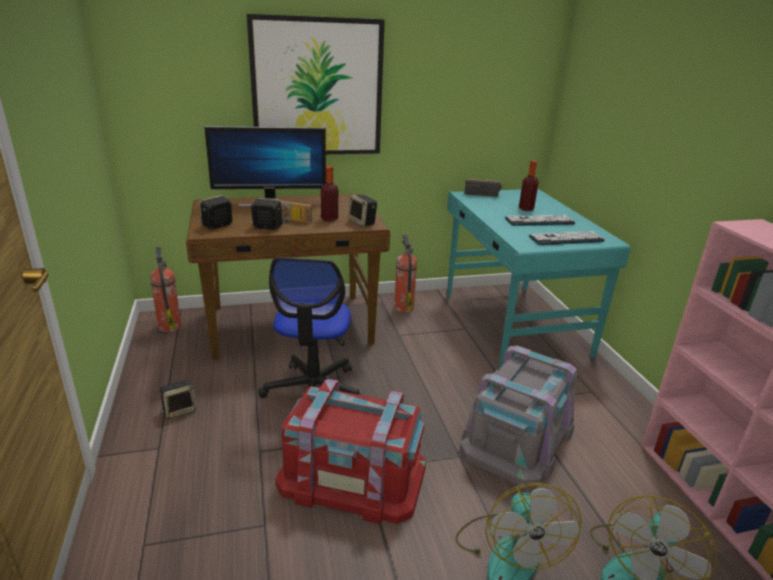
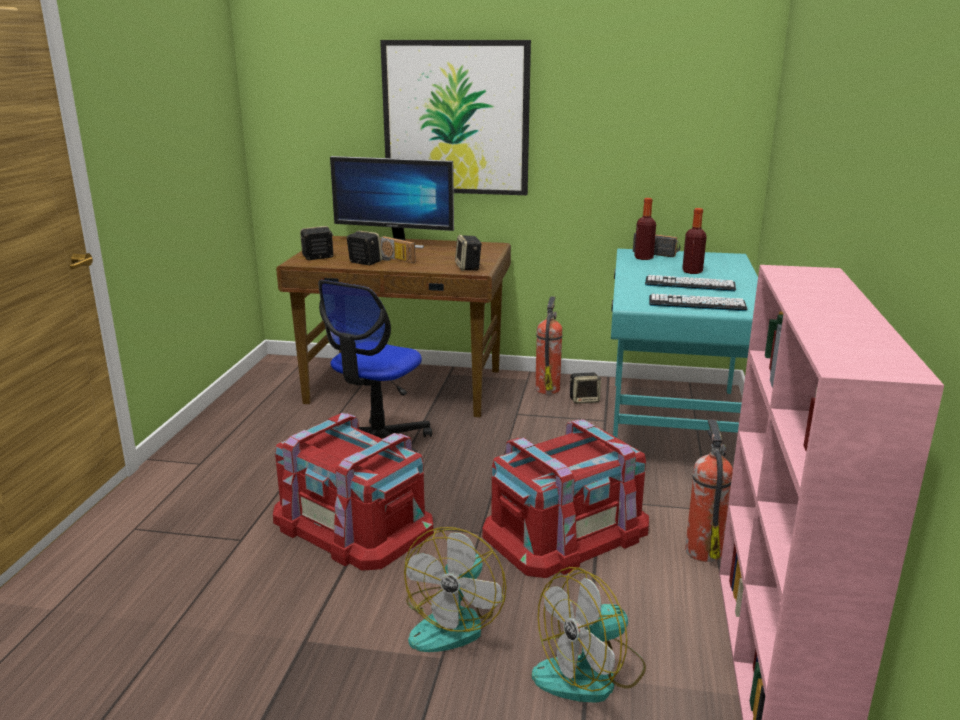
camera: 25 degrees right, 5 degrees down
(169, 326) = (286, 369): fire extinguisher -> fire extinguisher (703, 550)
(180, 410) = (240, 438): speaker -> speaker (584, 400)
(329, 219) = (437, 261): bottle -> bottle (643, 258)
(518, 437) = (566, 531): grey storage box -> red storage box

